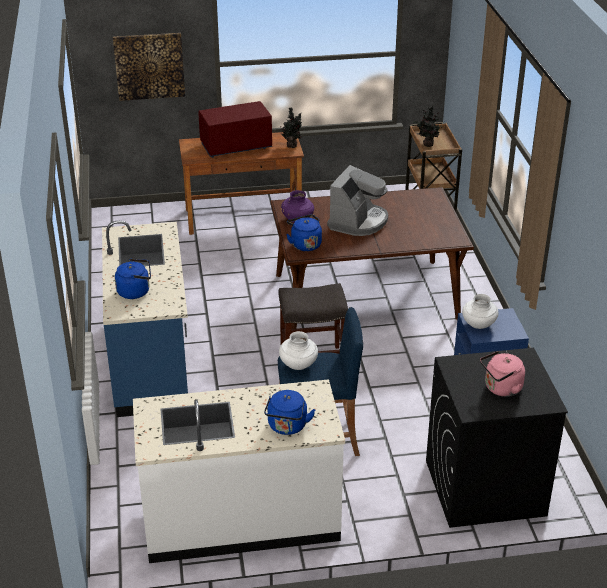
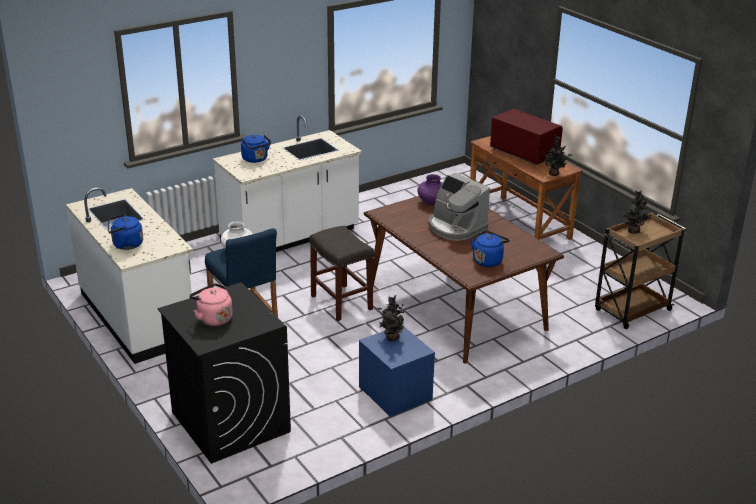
camera: 65 degrees right, 5 degrees down
(149, 66) = (512, 59): picture -> none
(151, 362) = (290, 238): blue counter -> white counter
(304, 244) = (396, 212): blue kettle -> blue kettle (488, 260)
(358, 221) = (456, 227): coffee machine -> coffee machine turned 45 degrees clockwise
(478, 324) = (391, 338): white vase -> potted plant

